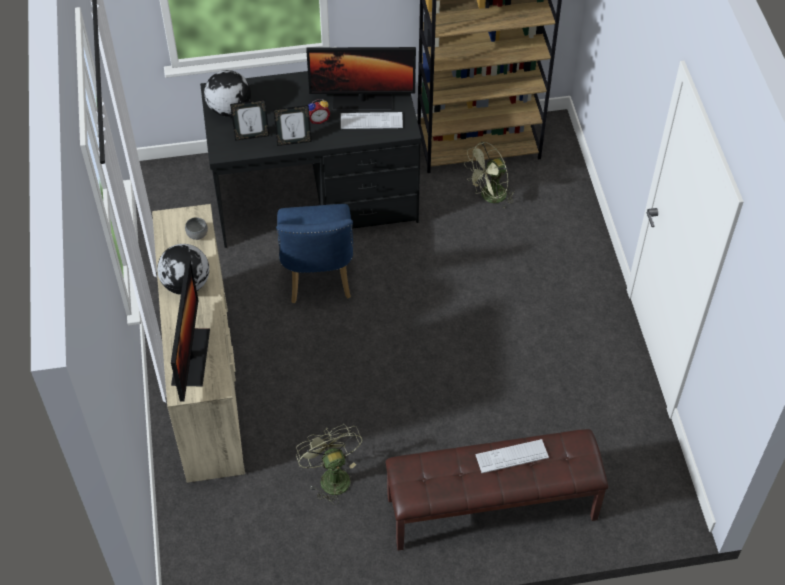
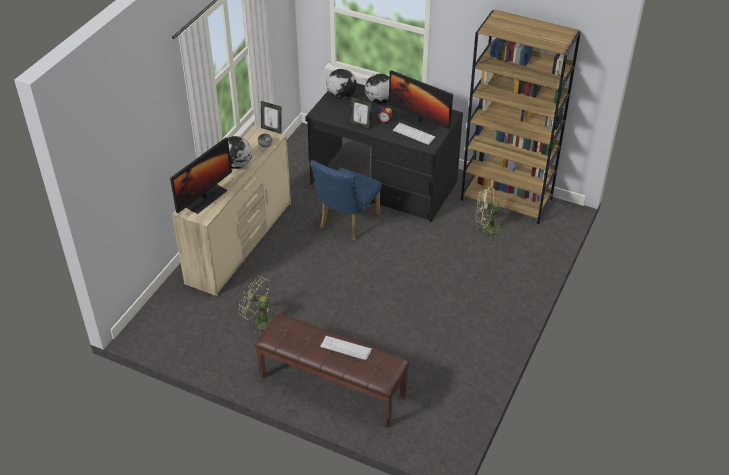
camera: 35 degrees right, 10 degrees down
(252, 136) = (340, 113): picture frame -> picture frame (272, 129)
(285, 93) = (379, 100): none -> globe
(331, 476) = (260, 321): green fan -> green fan turned 75 degrees counterclockwise

